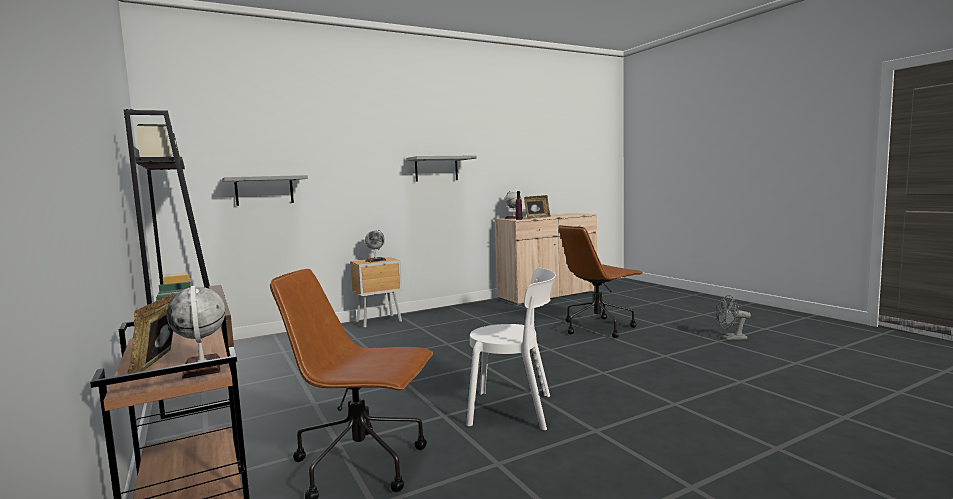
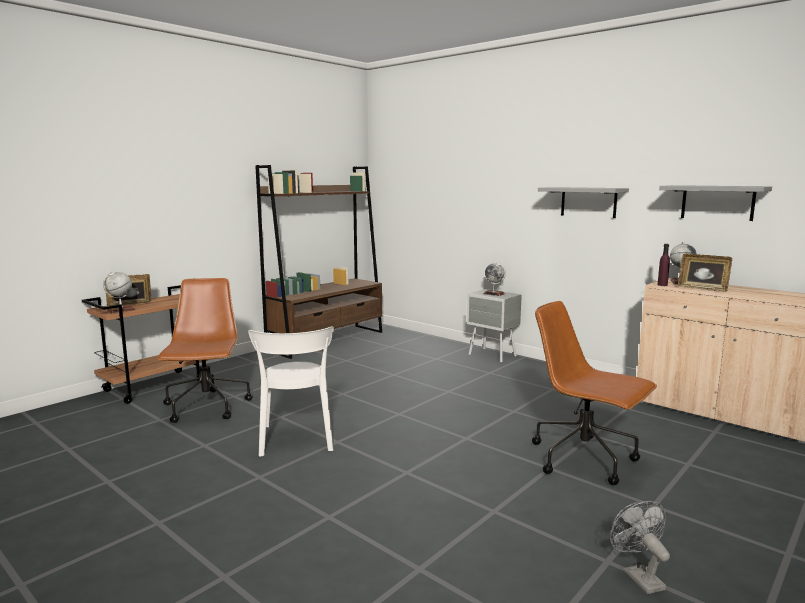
camera: 70 degrees right, 5 degrees up
(264, 190) = (431, 212): grey shelf -> grey shelf (717, 202)
(380, 321) = (492, 356): brown nightstand -> grey nightstand

